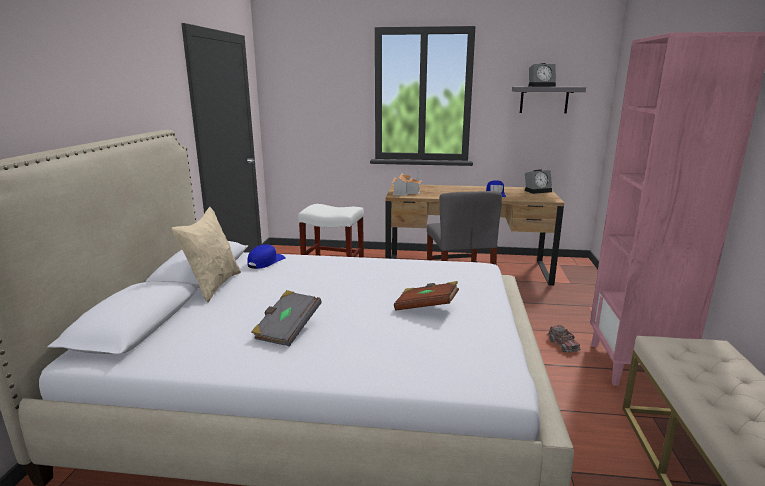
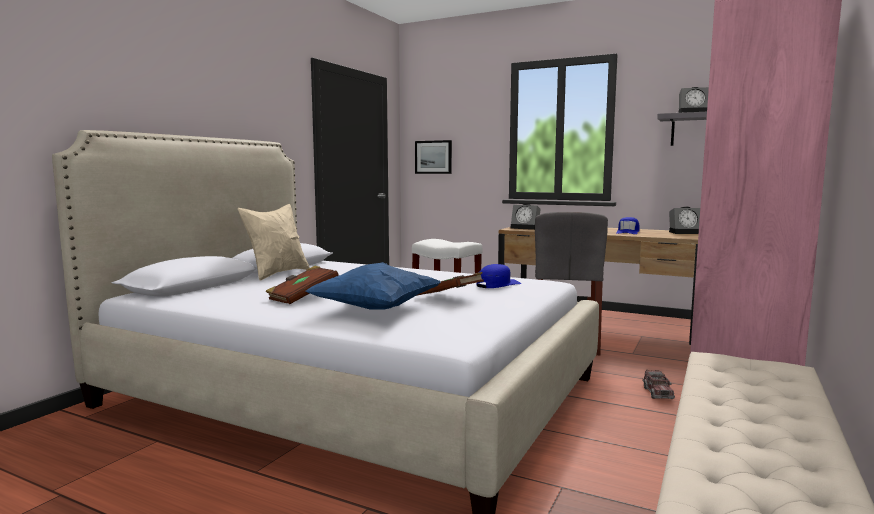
camera: 20 degrees right, 10 degrees down
(266, 262) = (340, 266): blue cap -> blue cap (497, 284)
(287, 330) = (302, 297): grey book -> brown book
(296, 118) = (433, 157): none -> picture
(384, 341) = (375, 309): none -> blue pillow
(405, 192) = (526, 228): toy house -> alarm clock

